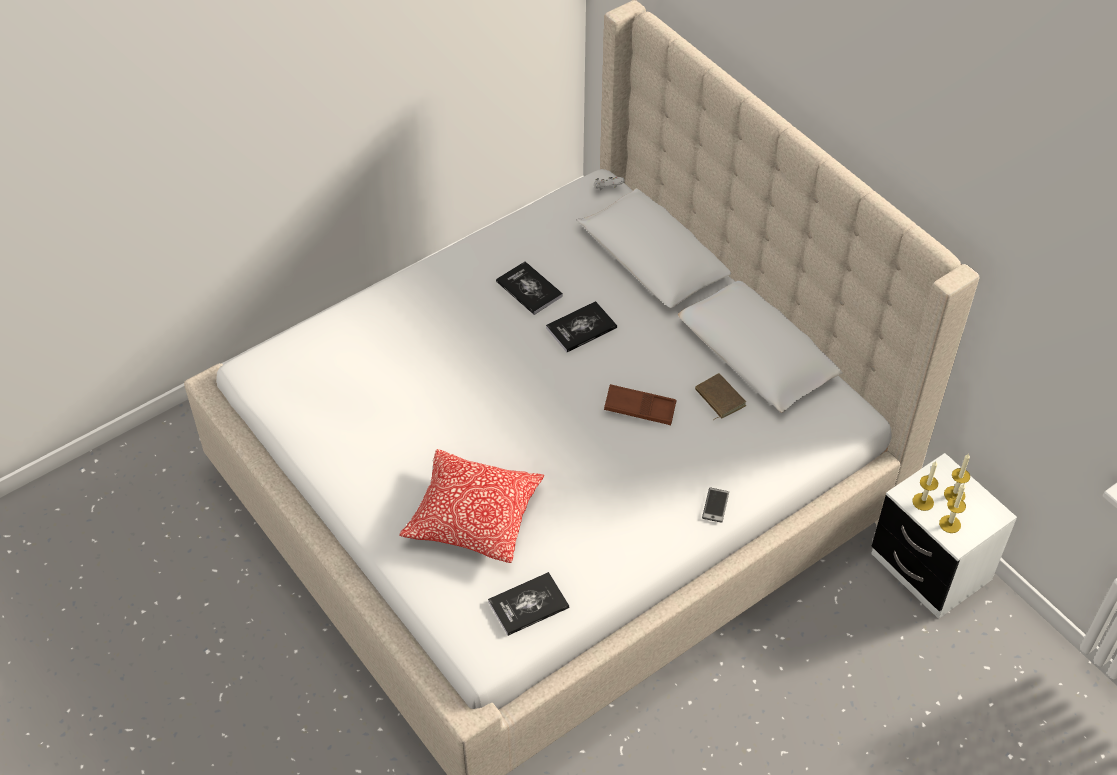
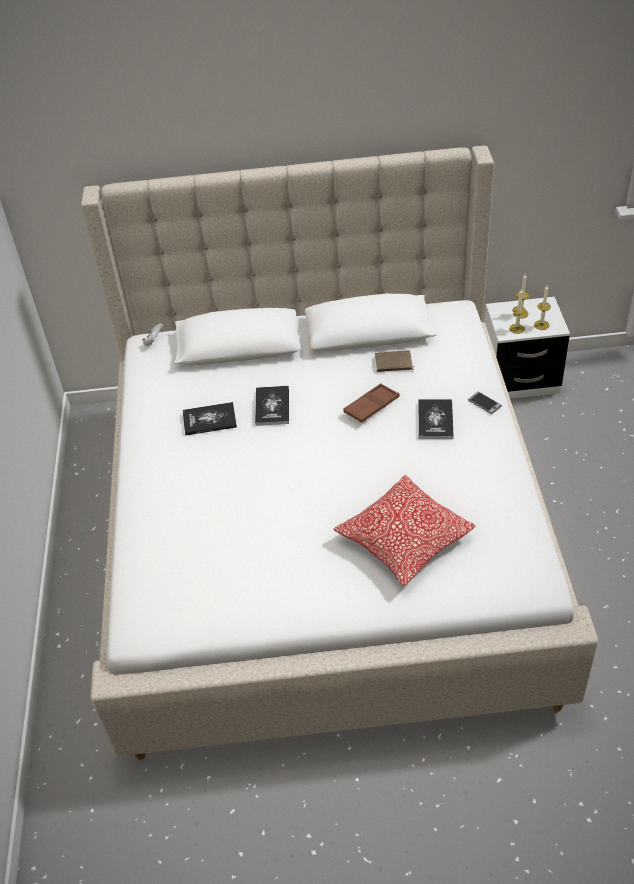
camera: 55 degrees left, 5 degrees down
(528, 605) = (509, 539): book -> book (435, 420)

